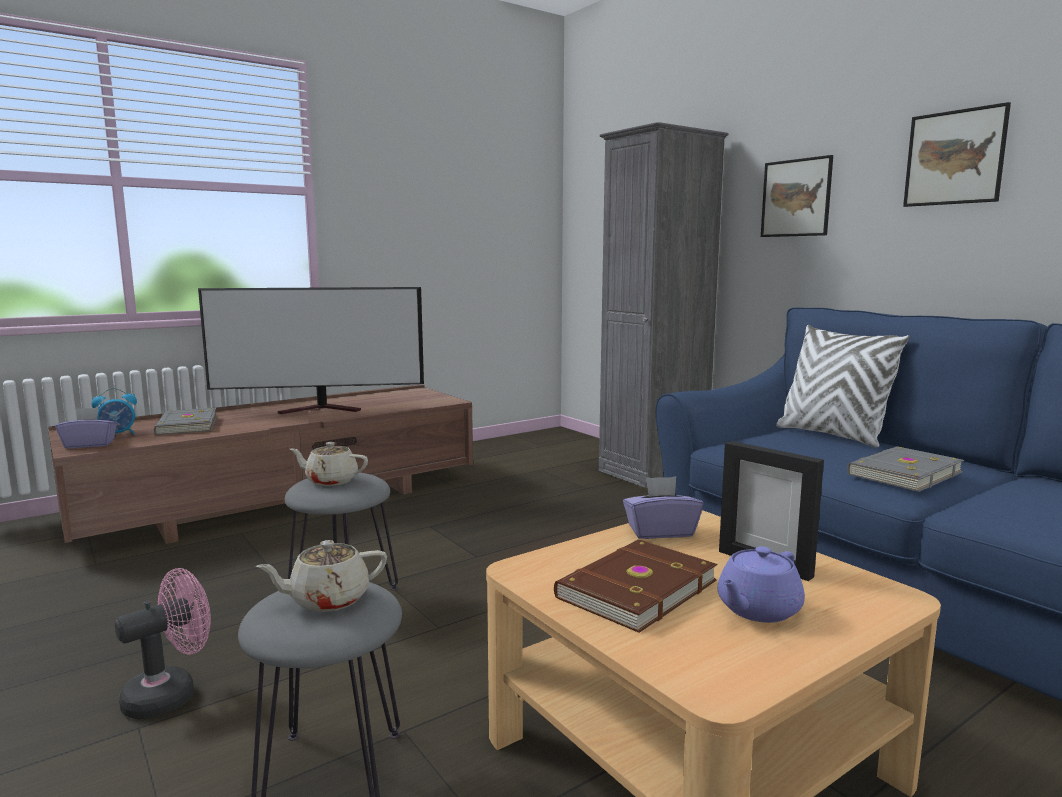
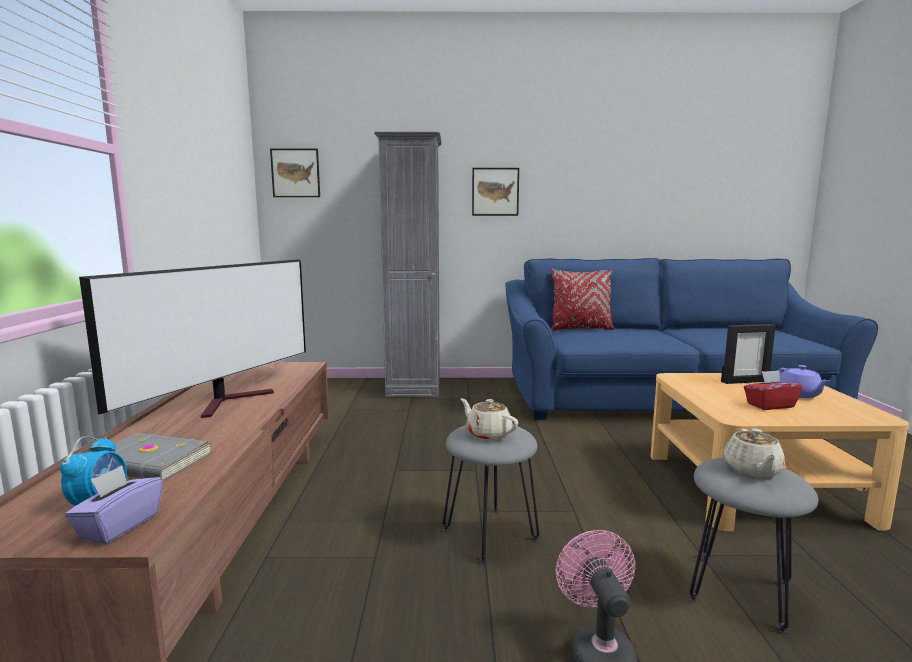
camera: 55 degrees left, 0 degrees up
(330, 481) = (488, 434): beige teapot -> beige teapot turned 90 degrees clockwise
(634, 588) = (769, 405): brown book -> red tissue box
(660, 531) = (691, 385): purple tissue box -> none
(832, 435) = (580, 329): white pillow -> red pillow
(902, 473) = (658, 336): grey book -> none
(954, 157) = (587, 177): picture -> picture (295, 173)

